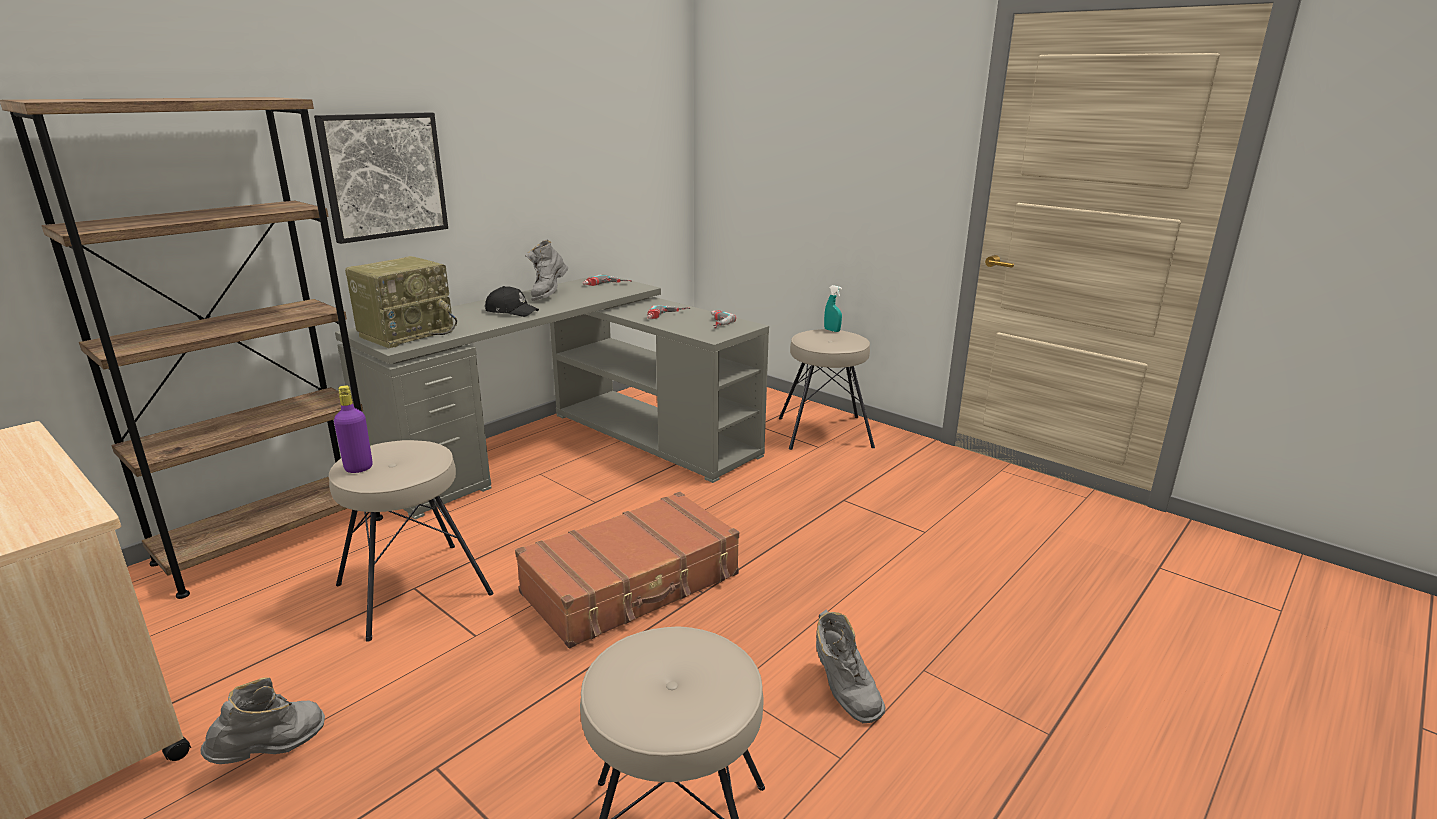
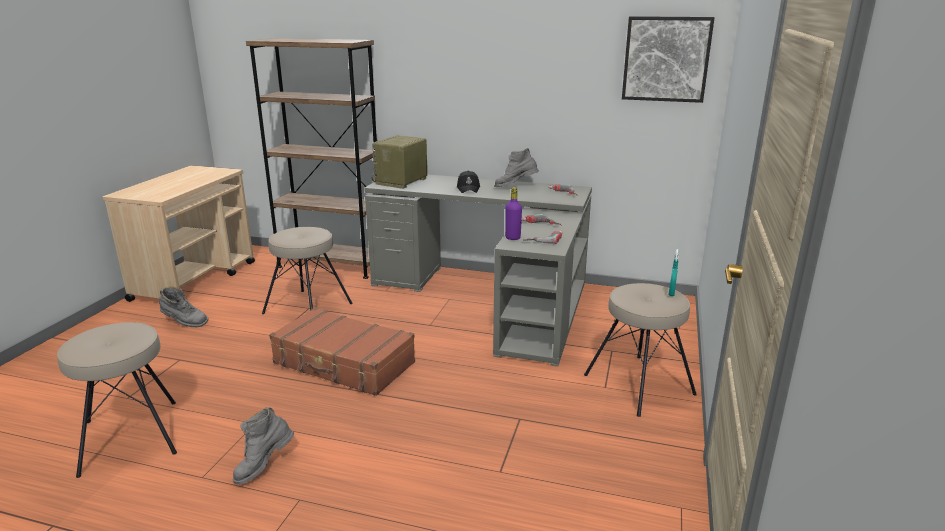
camera: 65 degrees right, 0 degrees up
(358, 468) = (287, 232): purple bottle -> purple bottle (512, 238)
(384, 176) = (431, 88): picture -> picture (666, 59)
(407, 333) = (401, 181): radio -> radio turned 105 degrees clockwise

